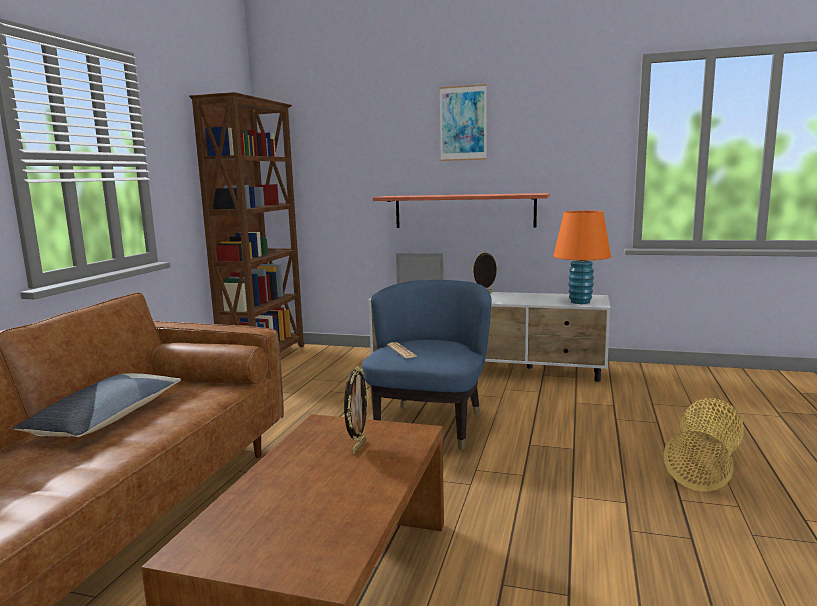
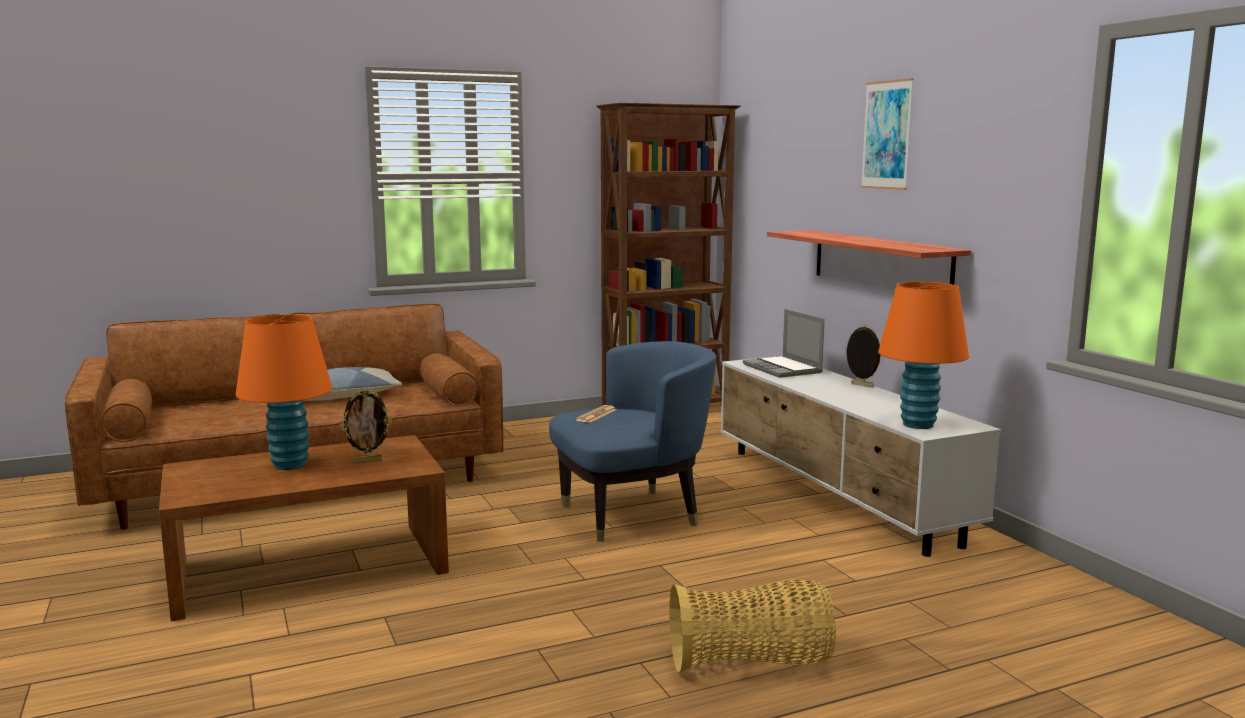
camera: 50 degrees right, 0 degrees up
(303, 485) = (290, 465): none -> orange table lamp

